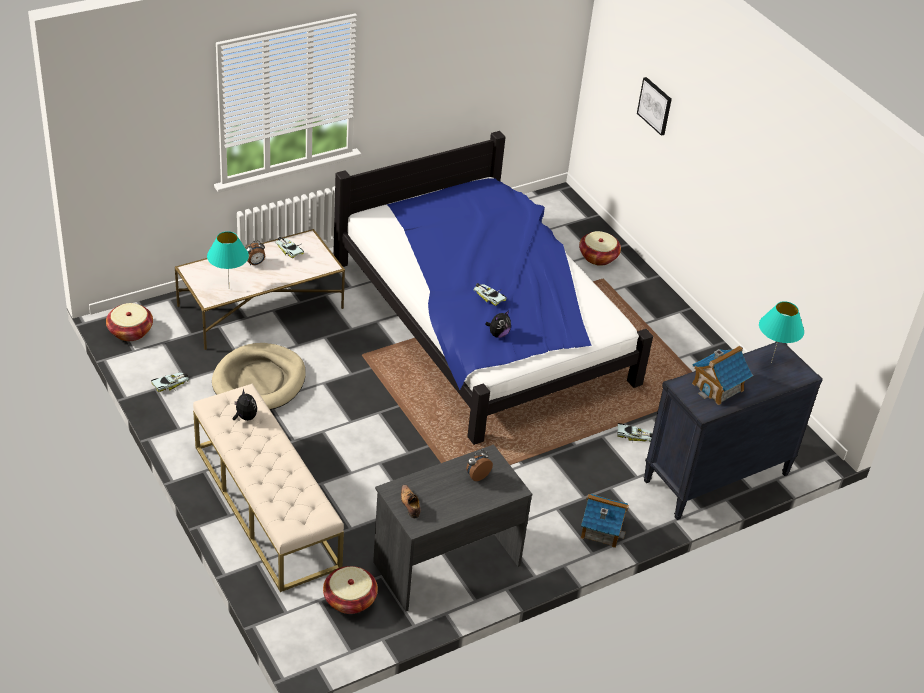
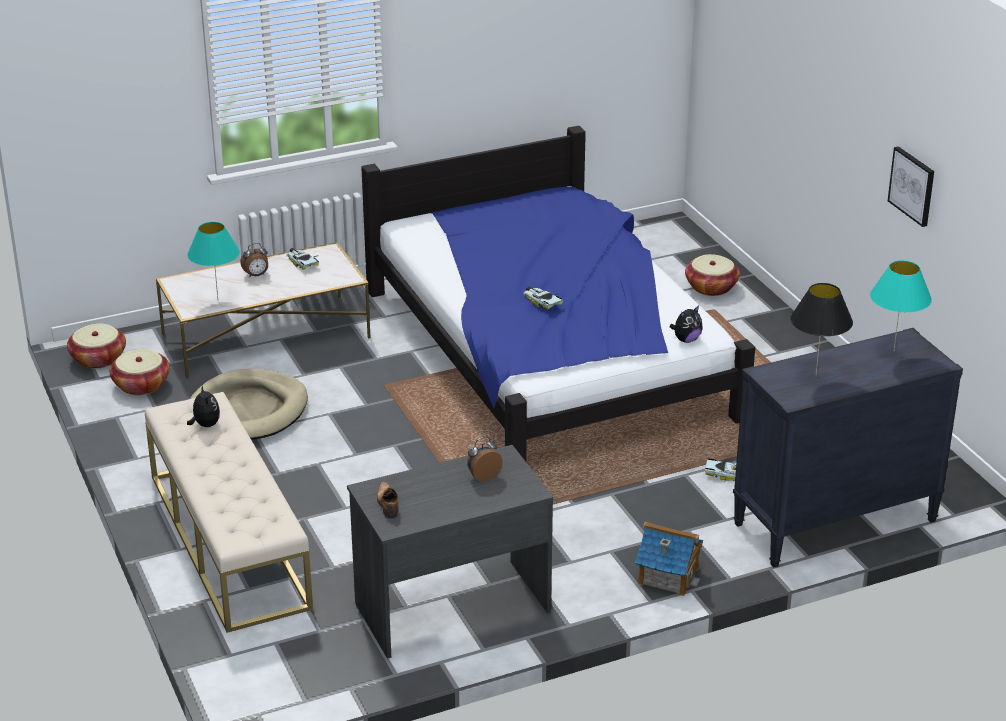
camera: 10 degrees right, 10 degrees down
(171, 384) = (136, 412): toy car -> none
(349, 599) = (316, 643): basket -> basket (141, 385)
(498, 334) = (546, 340): plush toy -> plush toy (686, 340)
(655, 105) = (769, 77): picture -> picture (912, 186)
(718, 387) = (816, 375): toy house -> black table lamp

